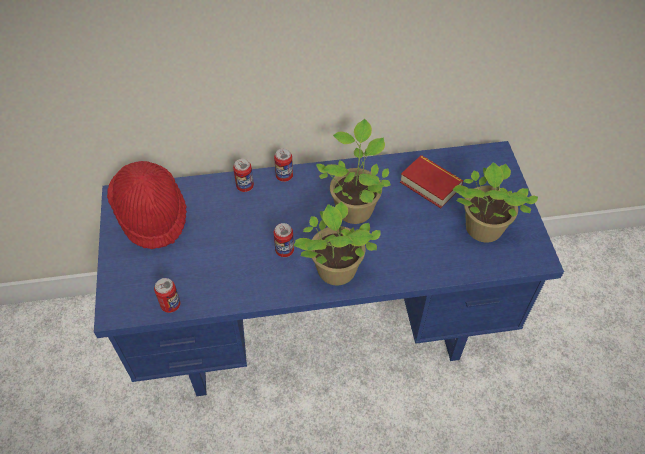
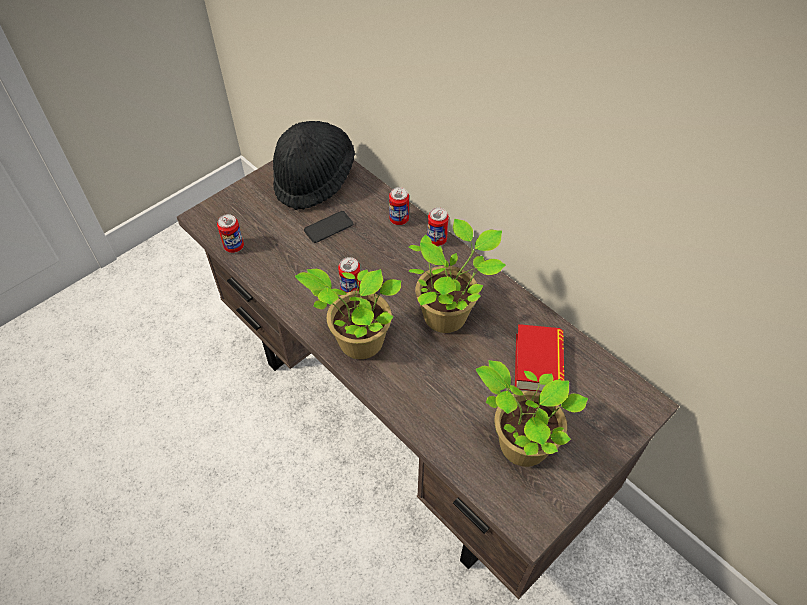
camera: 55 degrees right, 0 degrees up
(151, 215) = (314, 179): red hat -> black hat
(211, 232) = (328, 227): none -> phone
(324, 328) = (406, 420): blue desk -> brown desk

